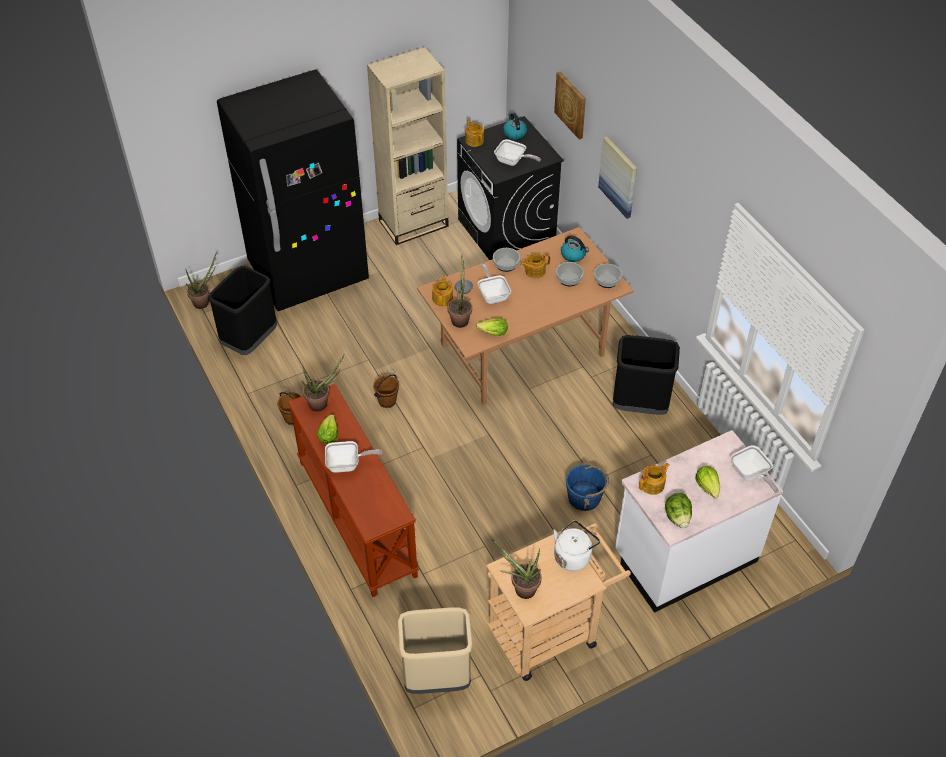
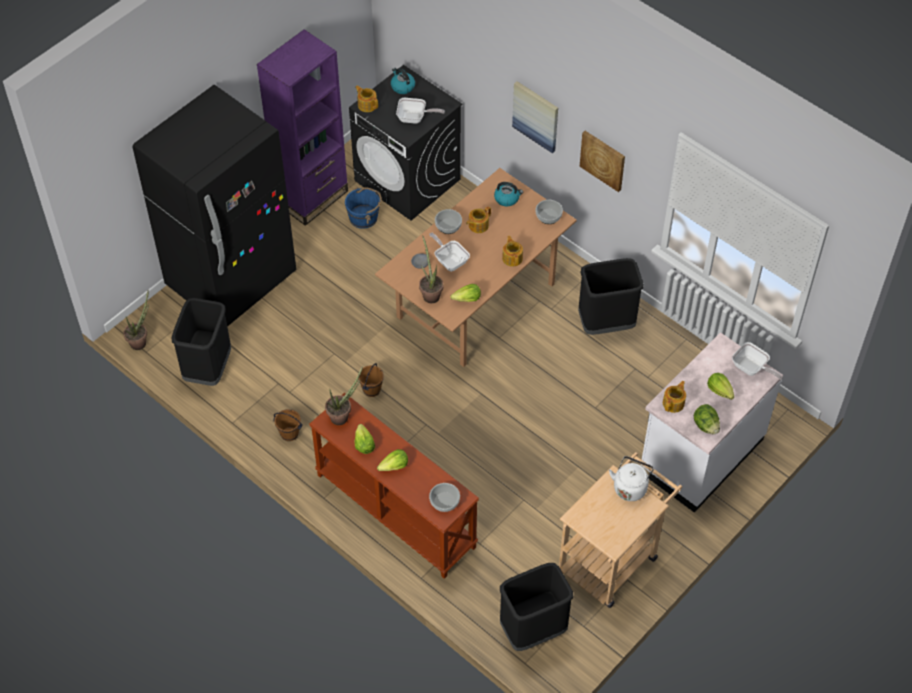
camera: 20 degrees left, 5 degrees up
(347, 464) = (394, 466): frying pan -> lettuce
(413, 223) = (312, 197): beige bookcase -> purple bookcase
(436, 677) = (533, 630): beige trash can -> black trash can
(443, 298) = (404, 278): teapot -> teapot (512, 258)
(520, 588) = (598, 529): potted plant -> none
(568, 279) = (513, 224): bowl -> bowl (444, 501)
(571, 104) = (466, 54): picture -> picture (603, 160)
(585, 497) = (593, 427): blue bucket -> blue bucket (364, 217)

